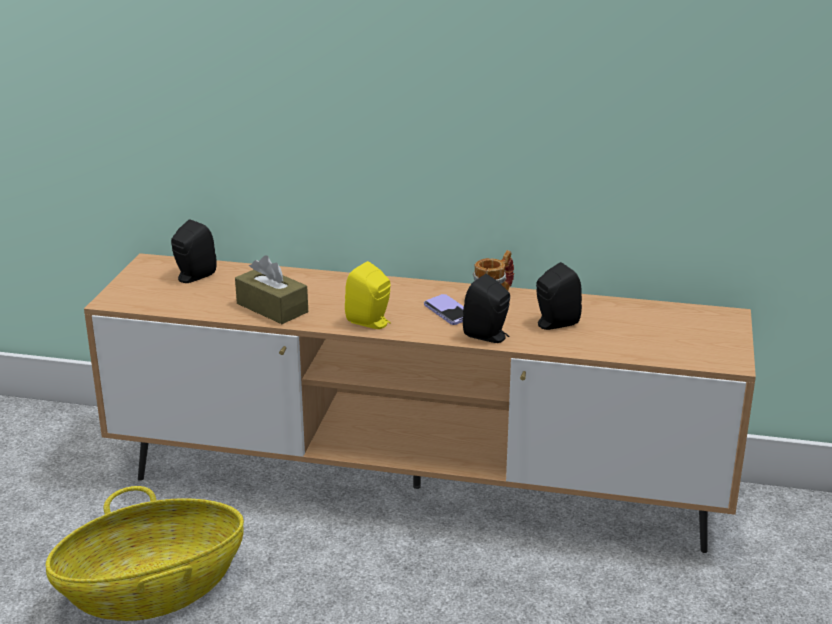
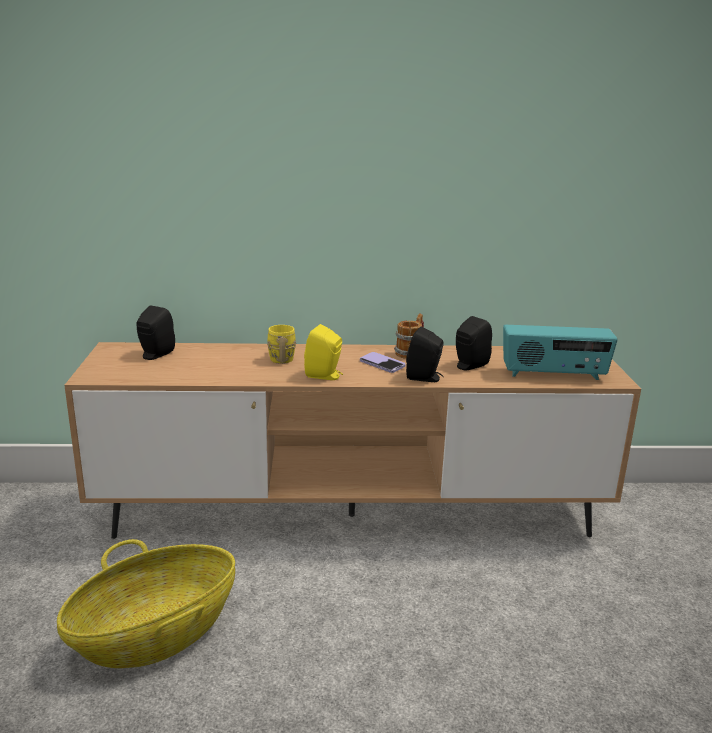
camera: 15 degrees left, 5 degrees down
(272, 308) = (235, 372): brown tissue box -> none
(334, 291) = (281, 357): none -> yellow mug
(654, 346) = (553, 375): none -> radio

